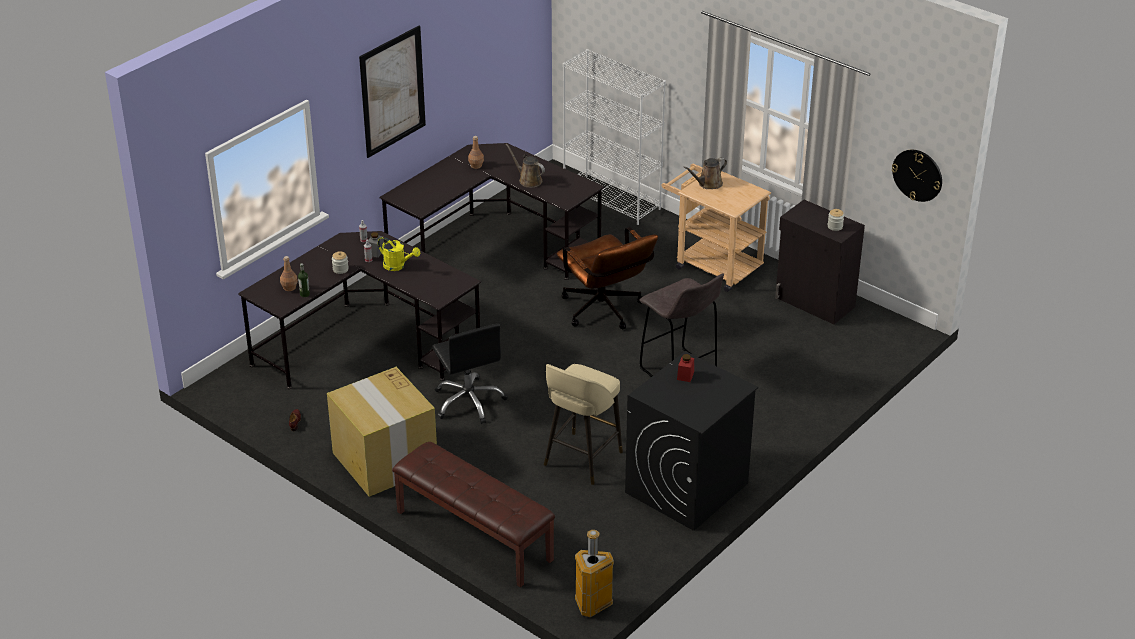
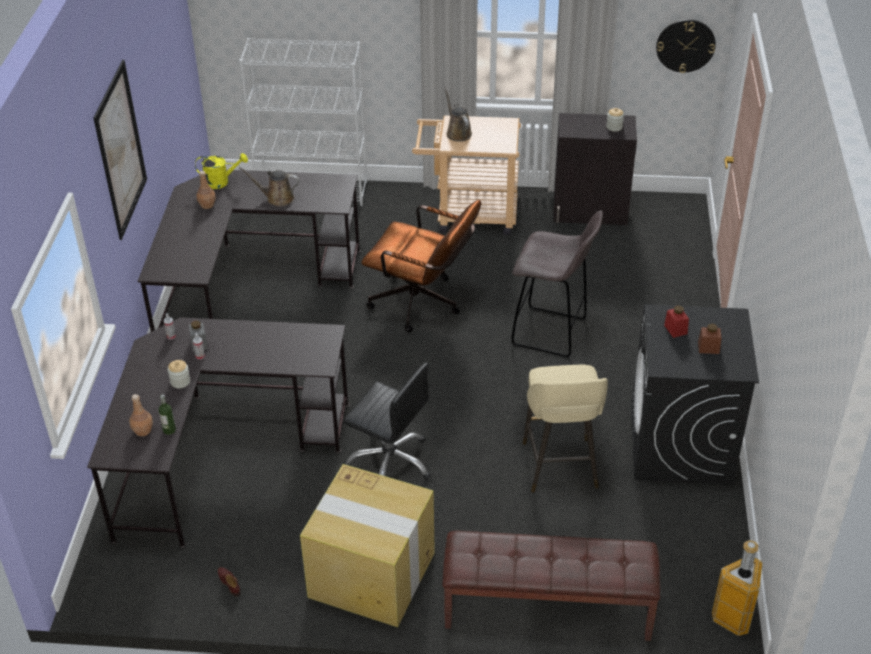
camera: 35 degrees left, 5 degrees up
(398, 266) = (240, 348): yellow watering can -> yellow watering can (221, 182)
(694, 397) = (708, 348): none -> brown jar
(708, 184) = (457, 133): brown watering can -> brown watering can turned 135 degrees clockwise

